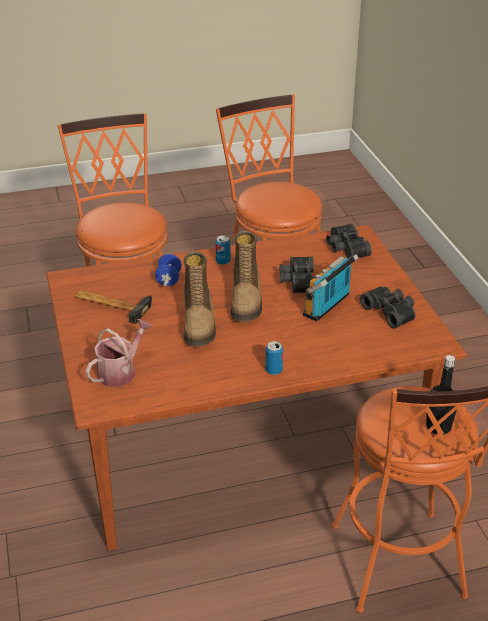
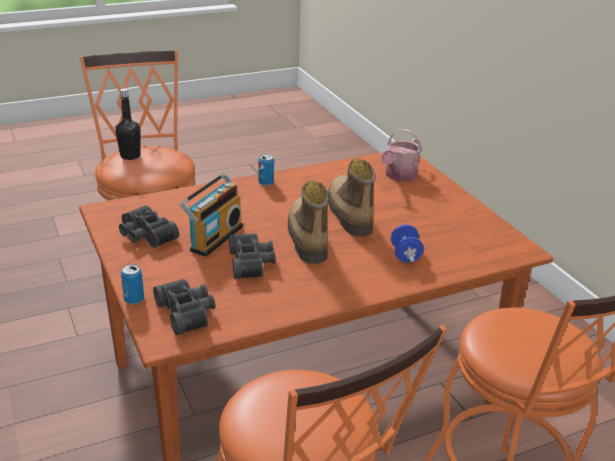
camera: 170 degrees right, 5 degrees down
(112, 304) = (449, 226): hammer -> none
(223, 261) = (350, 282): can -> can (134, 299)

